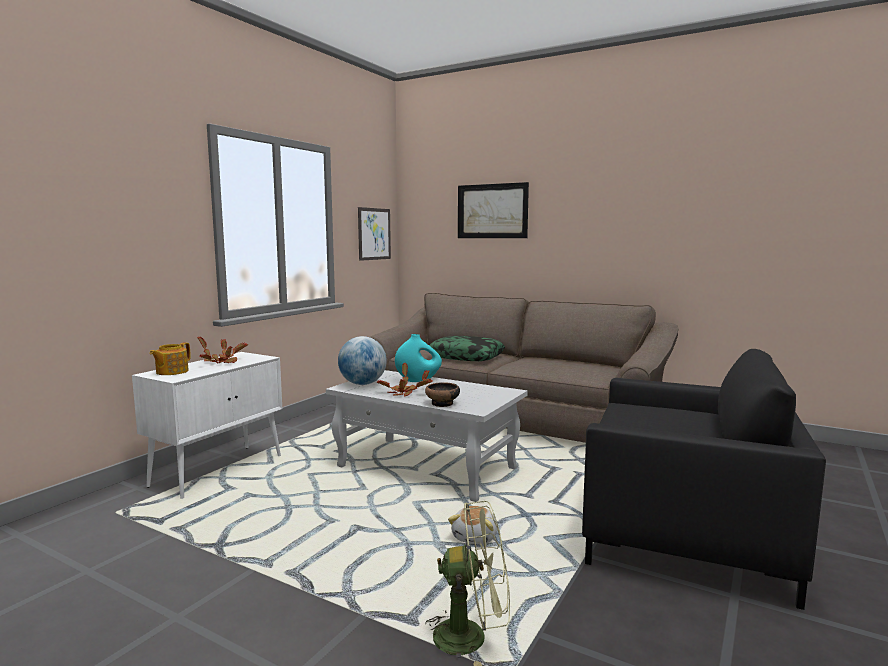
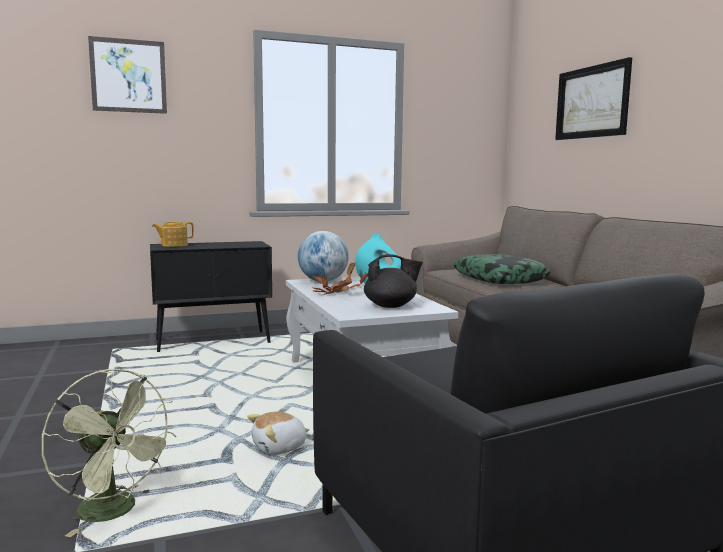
camera: 40 degrees right, 0 degrees up
(219, 470) = (214, 341): white cabinet -> black cabinet
(221, 362) = (223, 244): potted plant -> none
(374, 234) = (467, 138): picture -> picture (128, 76)
(442, 403) = (337, 305): bowl -> none
(478, 395) = (391, 306): none -> black teapot

